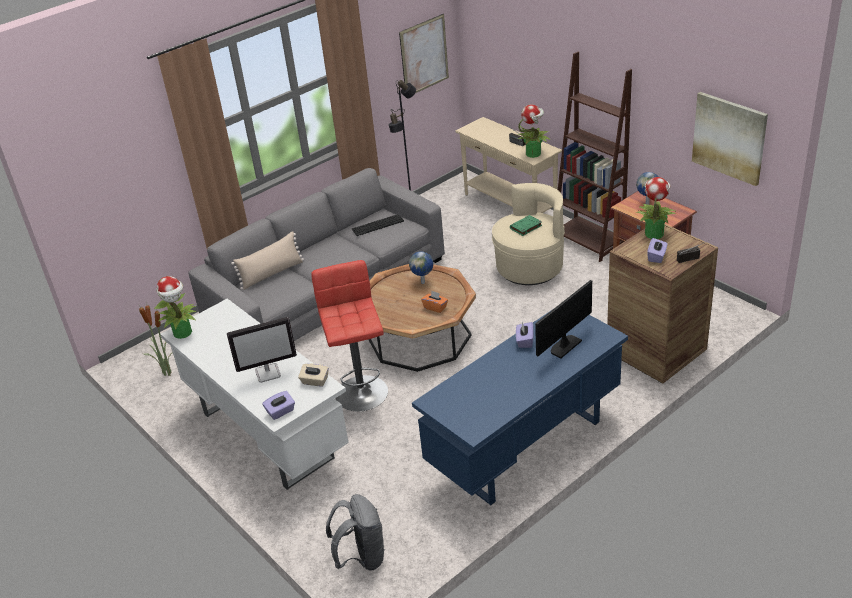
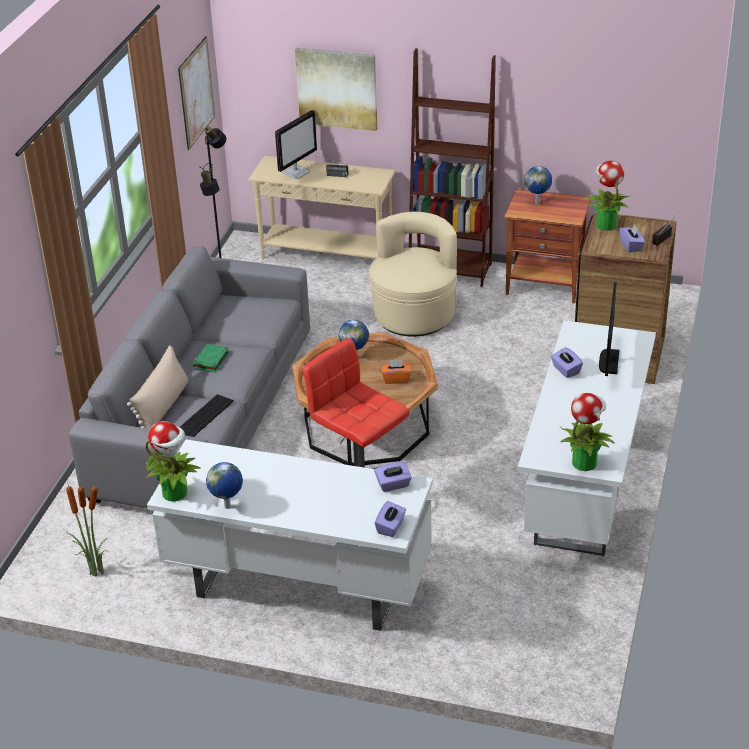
camera: 35 degrees left, 0 degrees up
(201, 355) = (228, 507): none -> globe
(268, 373) = (331, 496): monitor -> monitor (296, 172)
(315, 381) = (393, 485): beige tissue box -> purple tissue box
(361, 557) = (527, 657): grey backpack -> none
(377, 225) = (237, 313): keyboard -> keyboard (203, 417)
(525, 227) = (413, 266): green book -> green book (211, 360)
(525, 448) = (585, 491): blue desk -> white desk
(533, 153) = (368, 181): potted plant -> potted plant (584, 462)
(729, 137) = (627, 106): picture -> picture (337, 88)

